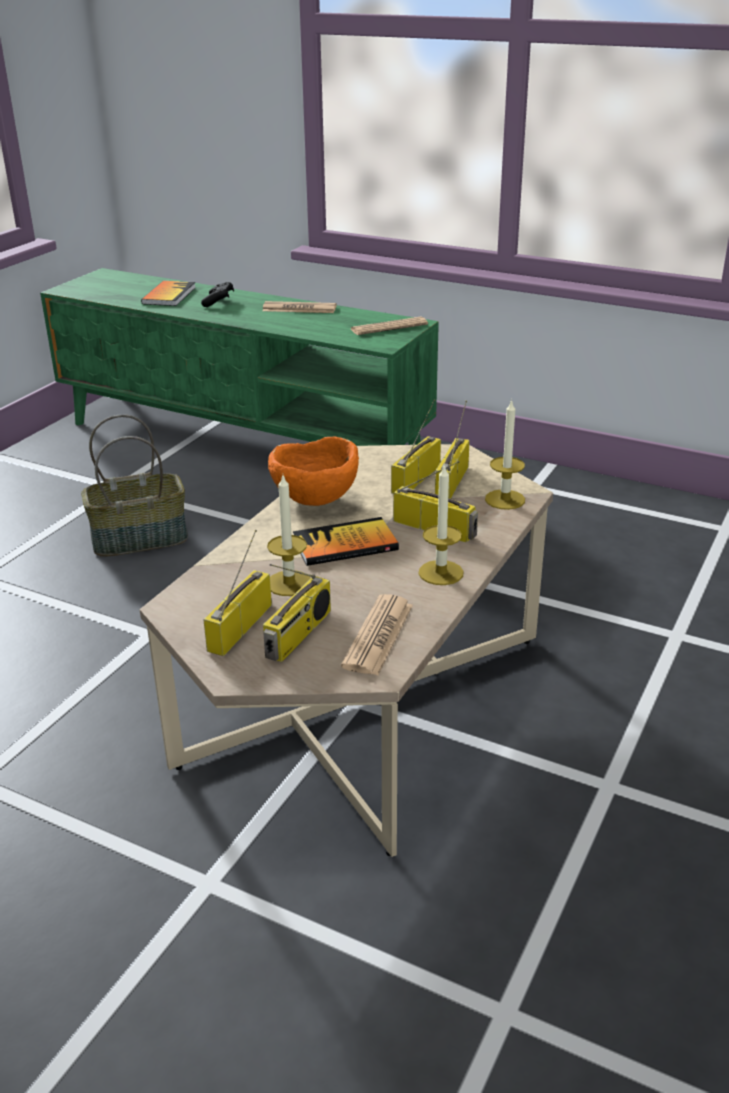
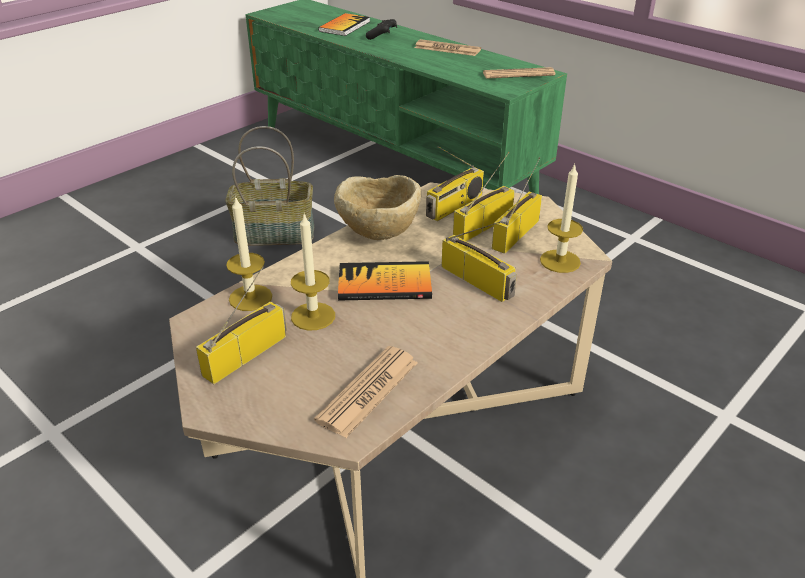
camera: 15 degrees right, 5 degrees up
(299, 635) = (294, 375): radio -> radio (454, 207)
(315, 503) = (378, 236): orange bowl -> beige bowl
(441, 573) = (461, 331): candle -> candle (250, 298)

